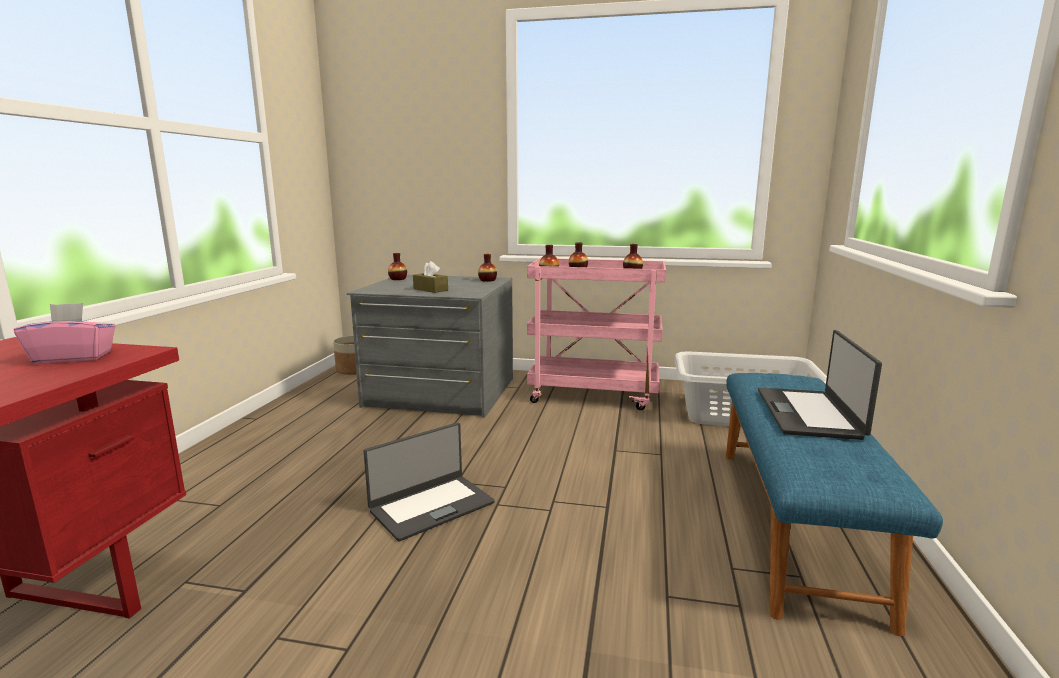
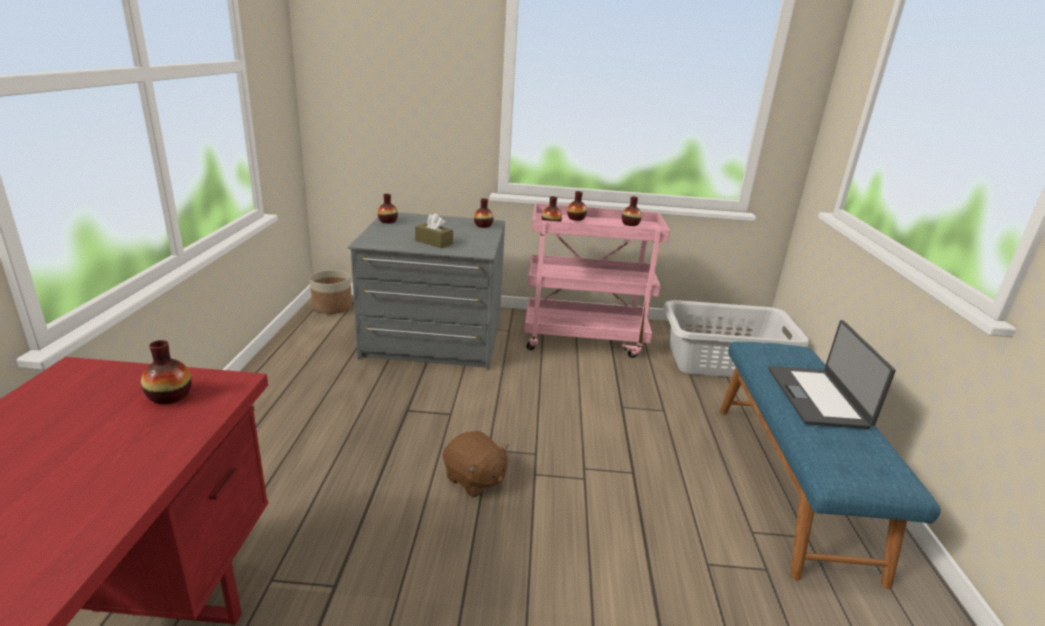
camera: 10 degrees left, 10 degrees up
(73, 357) = (170, 396): pink tissue box -> vase
(431, 506) = (474, 479): laptop -> brown plush toy

